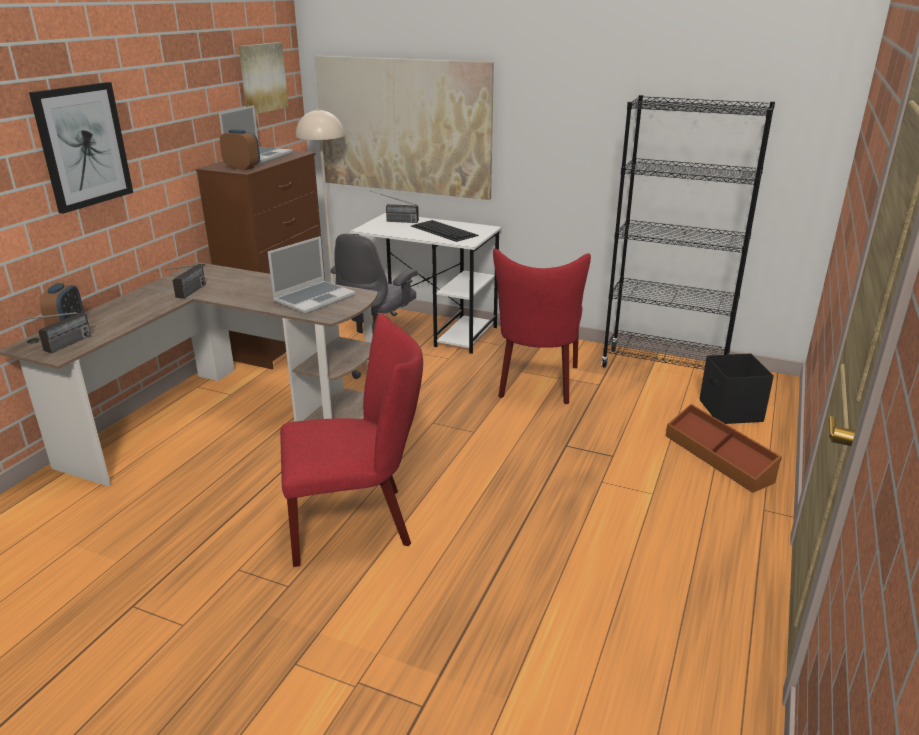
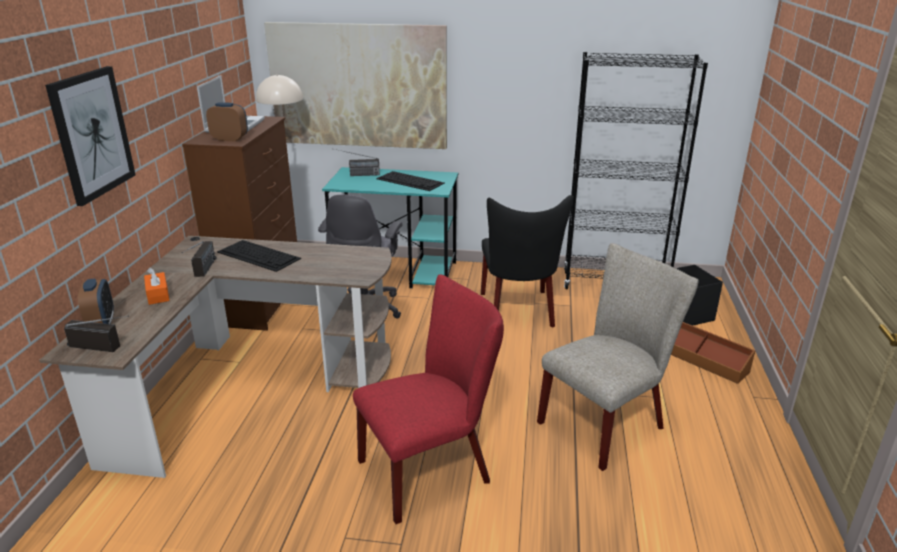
camera: 15 degrees left, 0 degrees up
(58, 348) = (108, 347): radio -> radio turned 90 degrees counterclockwise
(132, 309) = (158, 295): none -> orange tissue box
(248, 285) = (259, 255): none -> keyboard
(262, 78) = (221, 47): picture -> none
(314, 298) = (335, 261): laptop -> none
(429, 330) = (397, 272): white desk -> turquoise desk
(537, 384) = (519, 312): red chair -> black chair
(571, 508) = (607, 422): none -> beige chair

